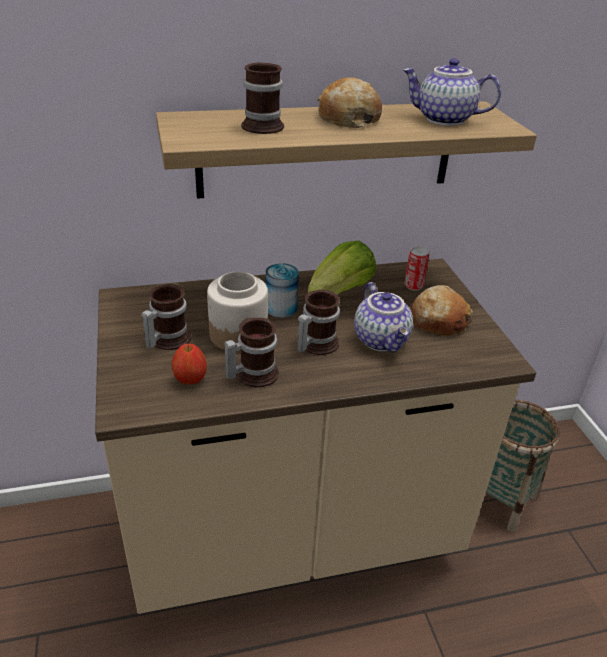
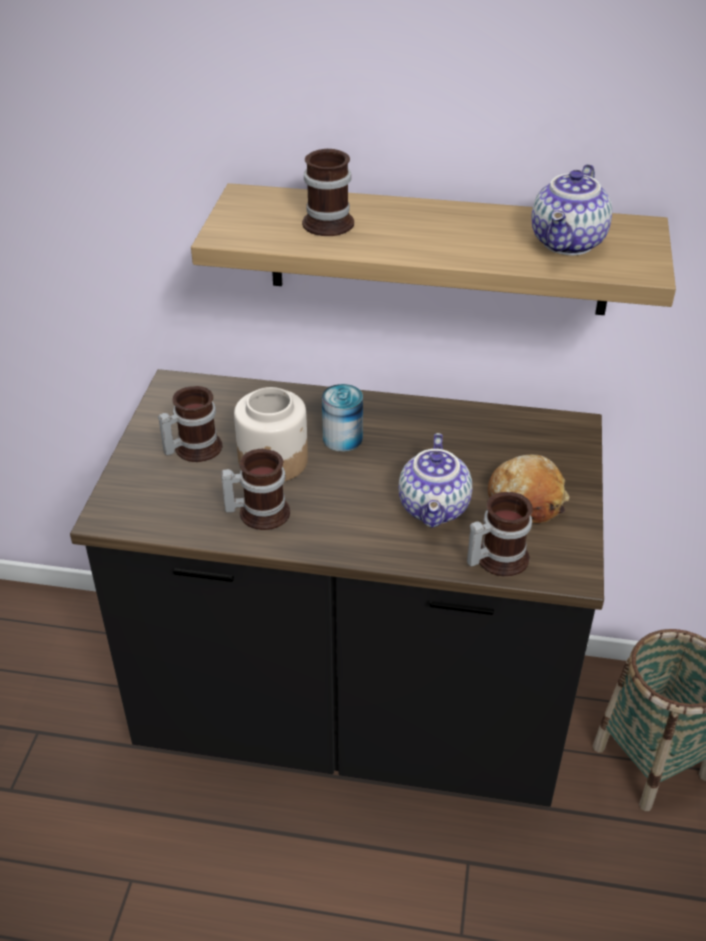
camera: 25 degrees right, 5 degrees up
(190, 380) = (190, 501): apple -> none
(293, 534) = (353, 718): beige counter -> black counter
(314, 344) = (351, 493): mug -> mug (496, 558)
(341, 292) = (429, 433): lettuce -> none
(347, 118) = (443, 224): bread -> none
(413, 286) = (529, 445): can -> none
(444, 119) = (569, 244): teapot -> teapot turned 105 degrees counterclockwise

